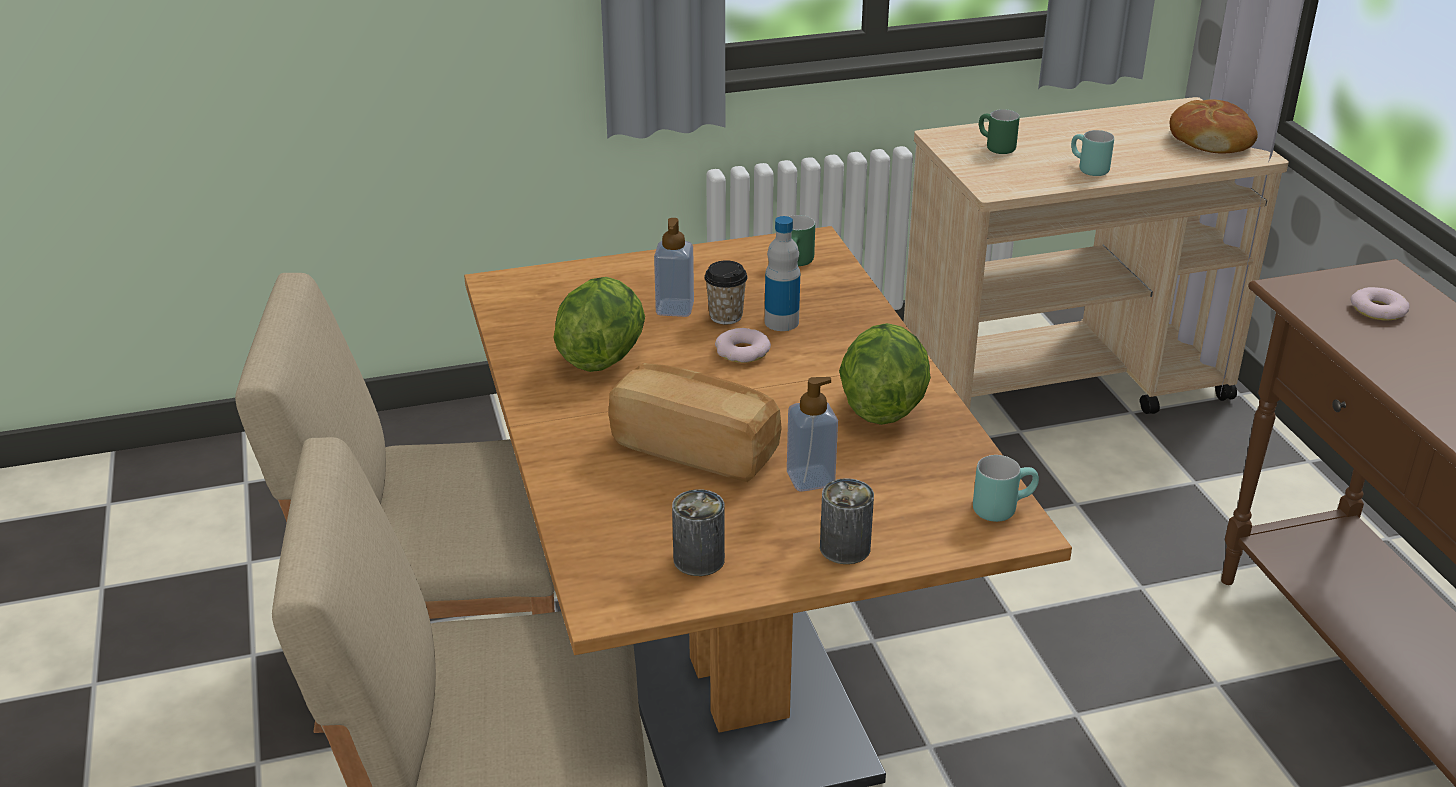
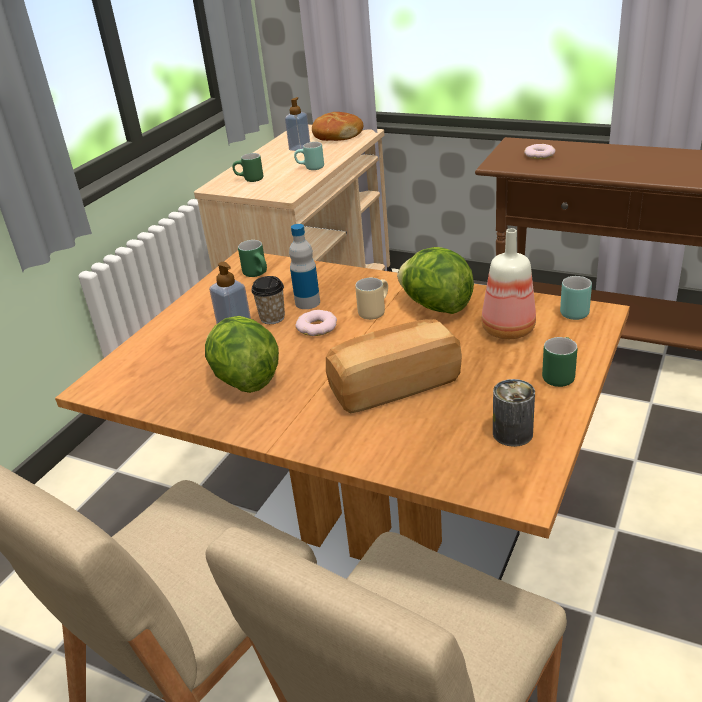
camera: 45 degrees left, 0 degrees up
(810, 479) = (476, 358): soap dispenser -> soap dispenser (300, 148)
(820, 370) = (373, 310): none -> beige mug
(845, 548) = (558, 374): can -> green mug
(892, 477) = (507, 331): none -> bottle

